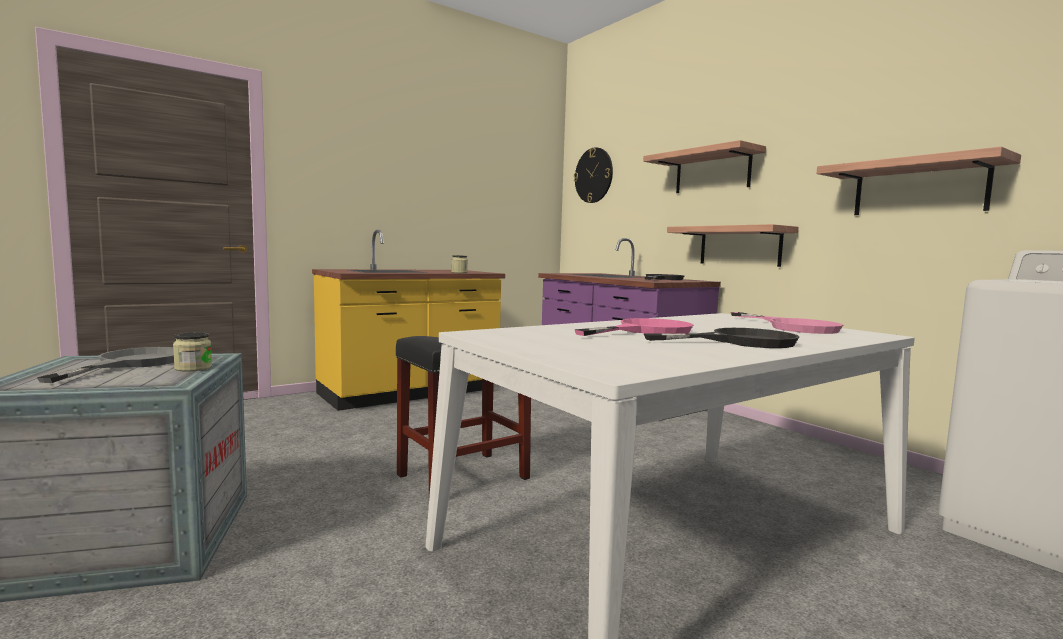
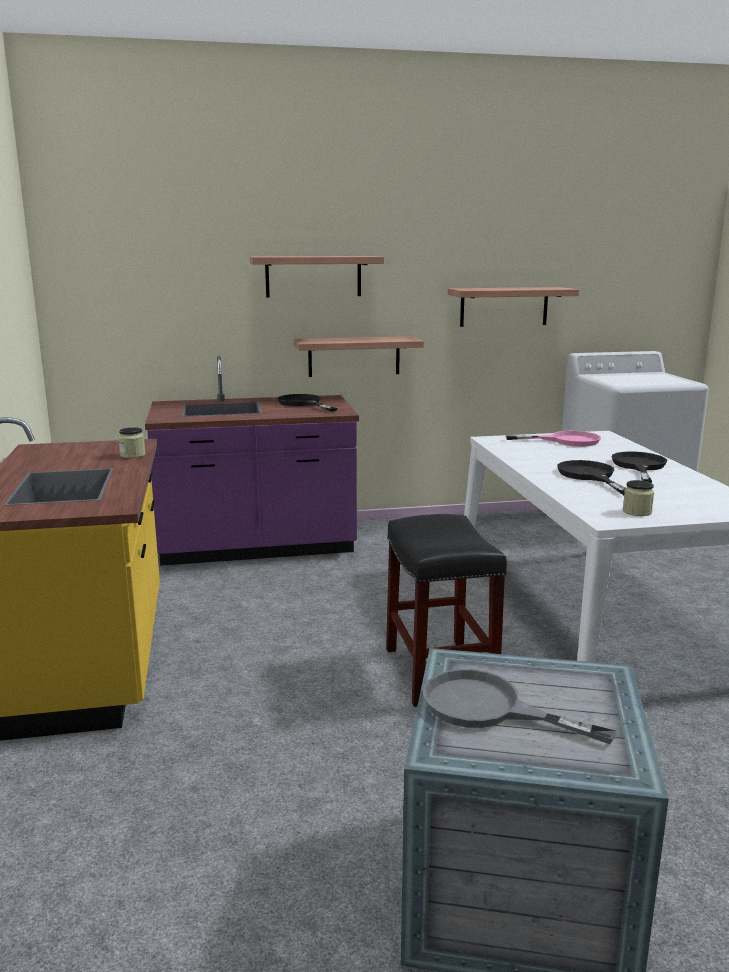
camera: 65 degrees left, 10 degrees up
(193, 368) = (525, 669): jar -> jar (637, 512)
(594, 175) = (109, 262): wall clock -> none
(645, 331) = (590, 476): pink frying pan -> black frying pan

